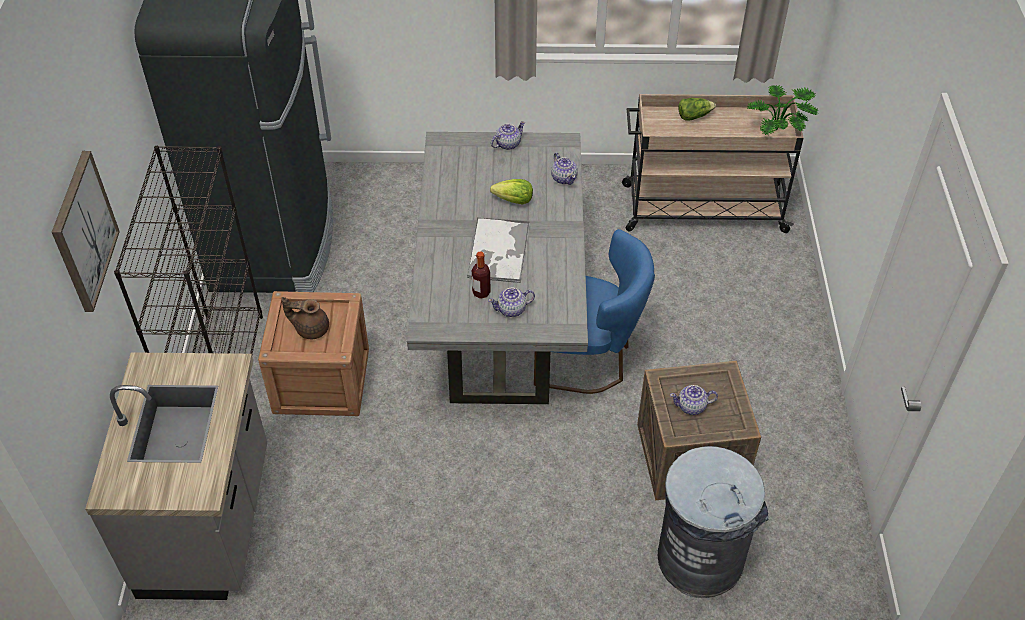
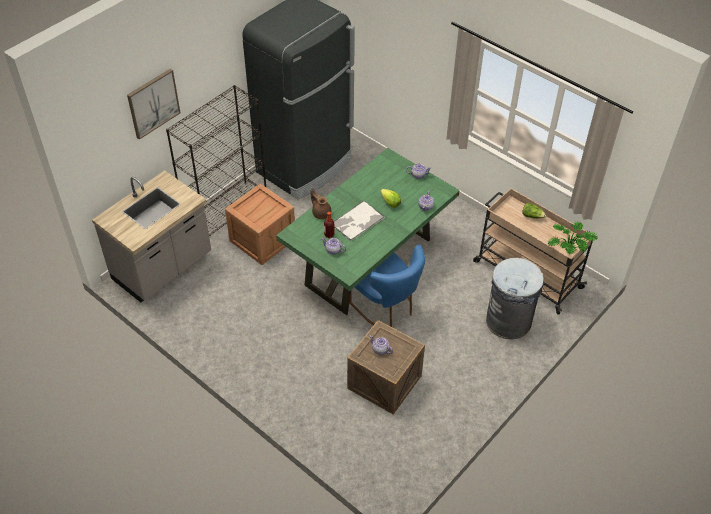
camera: 40 degrees right, 0 degrees up
(311, 328) = (258, 209): brown teapot -> brown teapot (321, 213)
(502, 317) = (368, 263): grey dining table -> green dining table
(700, 558) = (339, 426): grey trash can -> grey trash can (509, 321)

